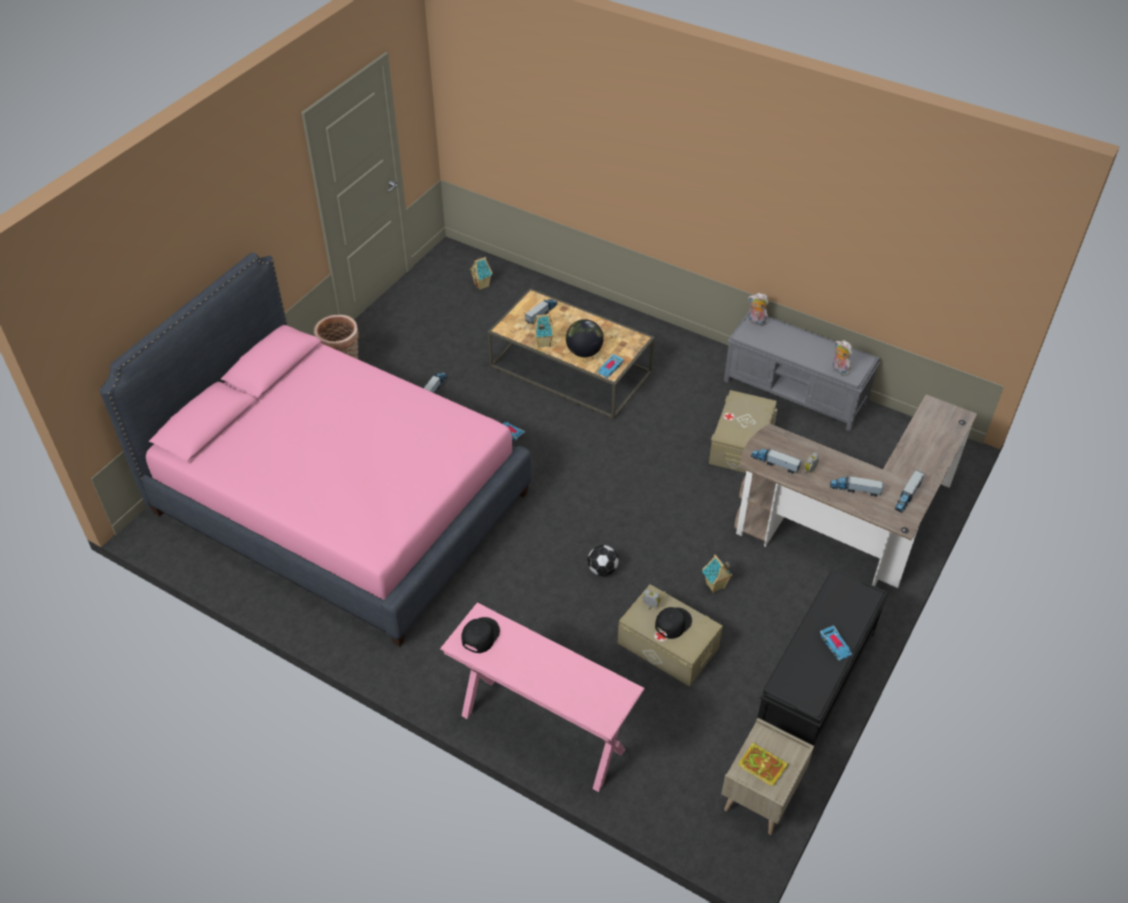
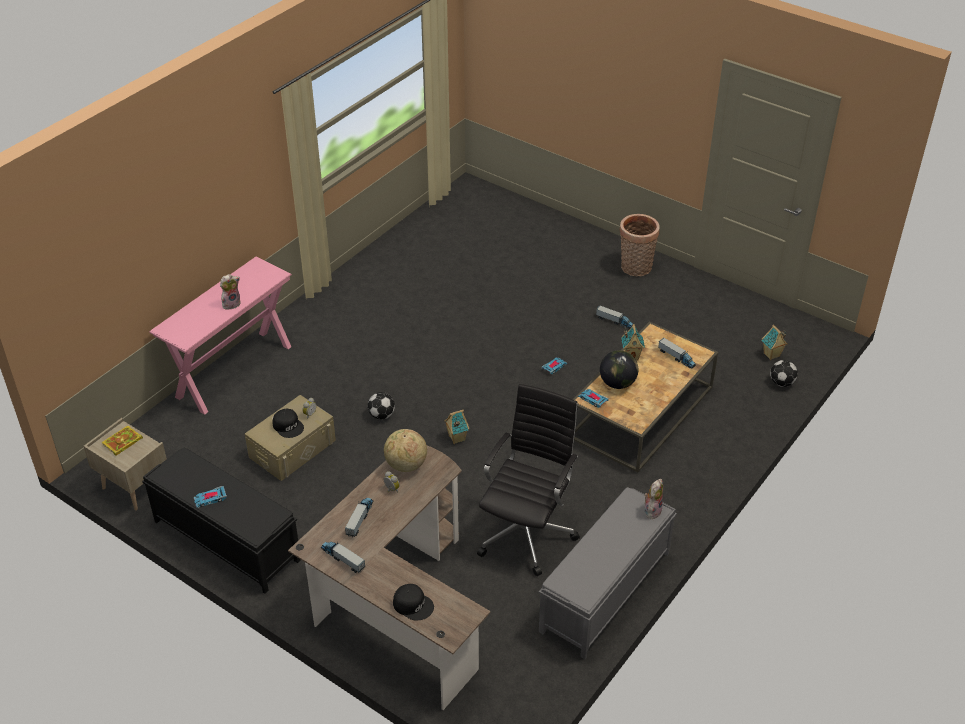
camera: 95 degrees right, 5 degrees down
(340, 502) = (481, 271): pink bed -> none
(480, 635) = (260, 273): black cap -> black cap (413, 604)
(520, 281) = (782, 383): none -> football
(715, 586) = (347, 487): toy house -> toy house (456, 438)
(741, 443) = (527, 532): beige storage box -> black office chair
(775, 463) = (406, 465): toy truck -> globe
(839, 370) = (568, 570): plush toy -> plush toy (231, 303)

